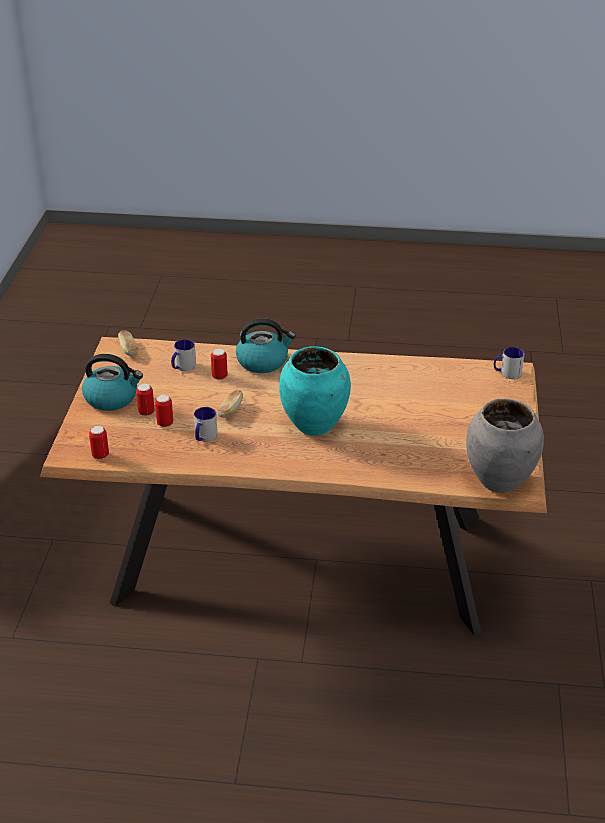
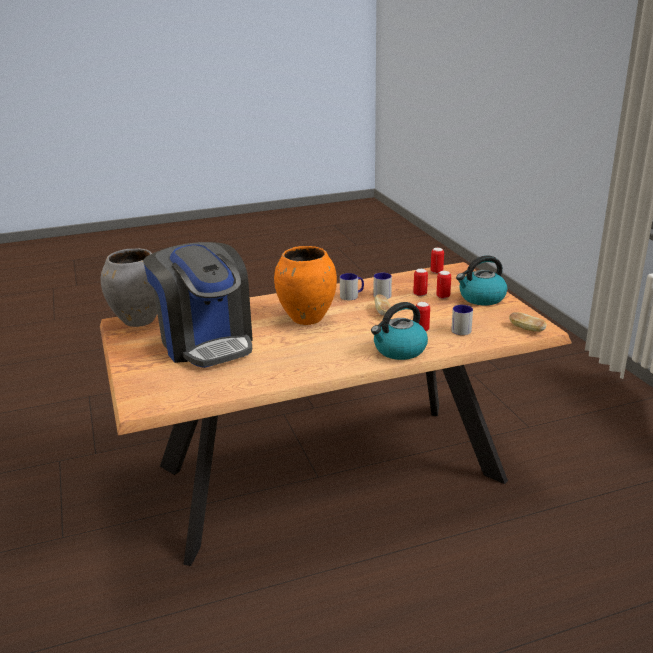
camera: 155 degrees right, 10 degrees down
(314, 425) = (307, 319): turquoise vase -> orange vase
(435, 424) = (206, 342): none -> coffee machine
(507, 373) = (147, 402): mug -> mug (352, 296)

